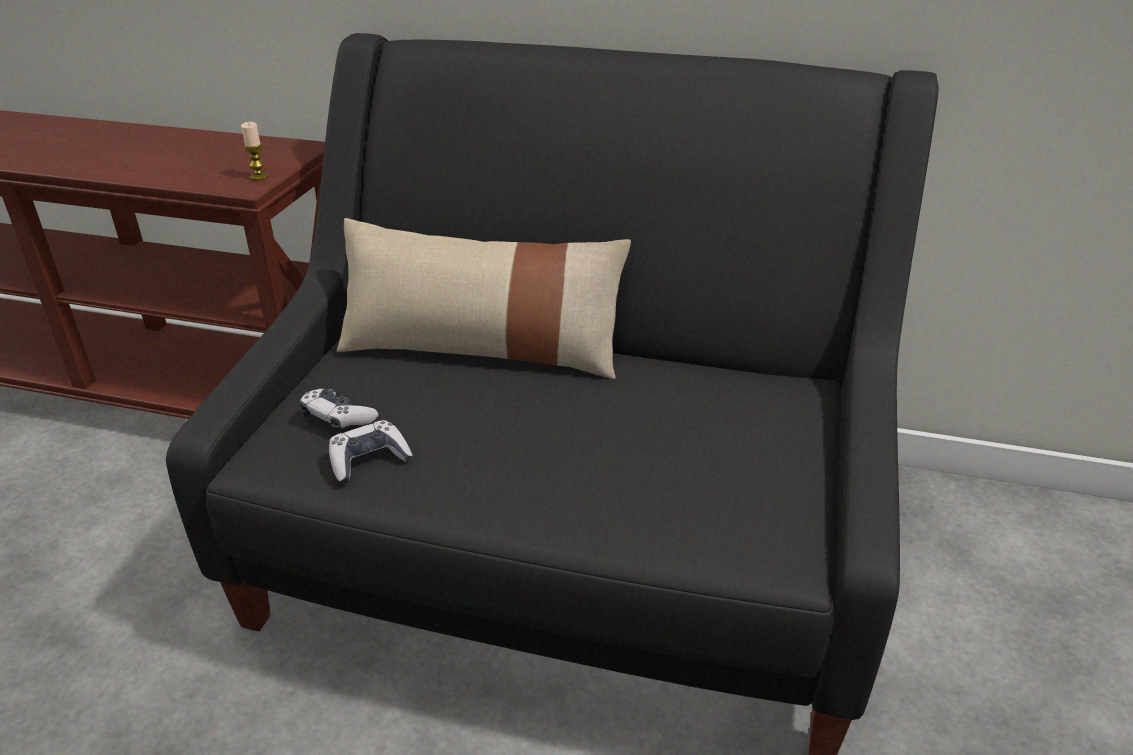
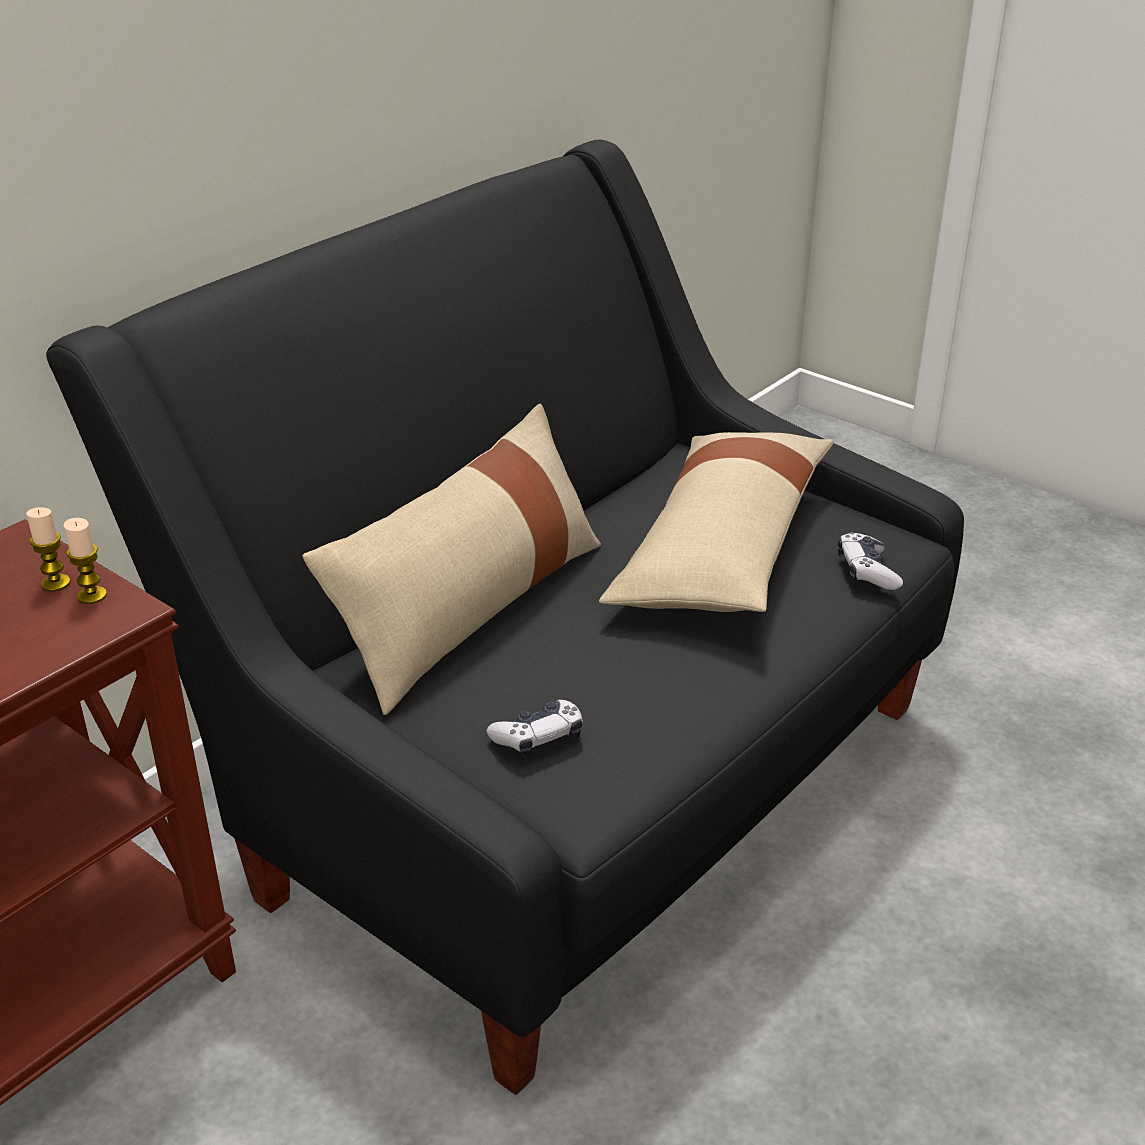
camera: 65 degrees left, 0 degrees up
(268, 166) = (56, 583): none -> candle
(369, 460) = (636, 729): game controller -> game controller (867, 571)
(663, 441) = (722, 549): none -> beige pillow

